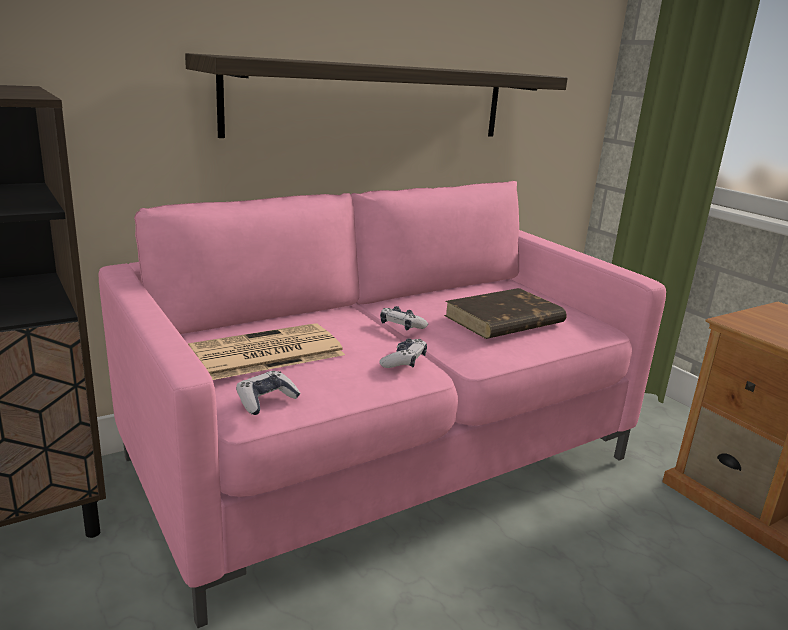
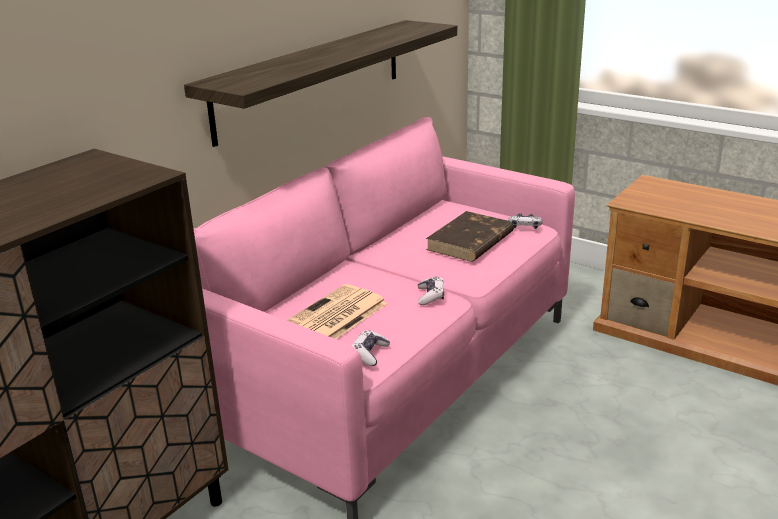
camera: 20 degrees left, 5 degrees up
(401, 326) = (402, 267): game controller -> game controller (525, 226)

